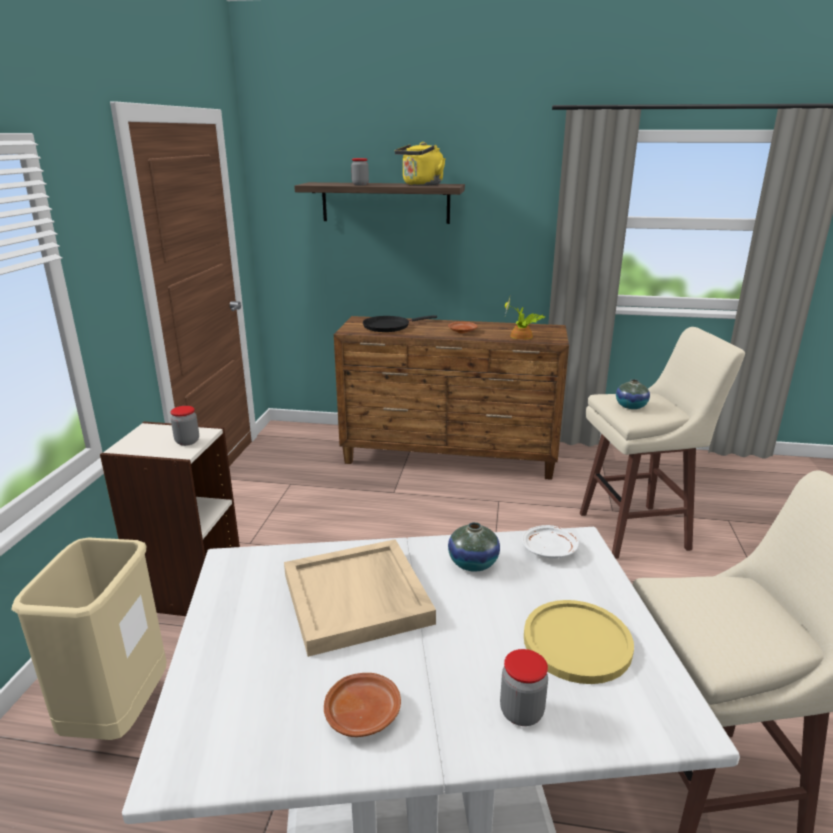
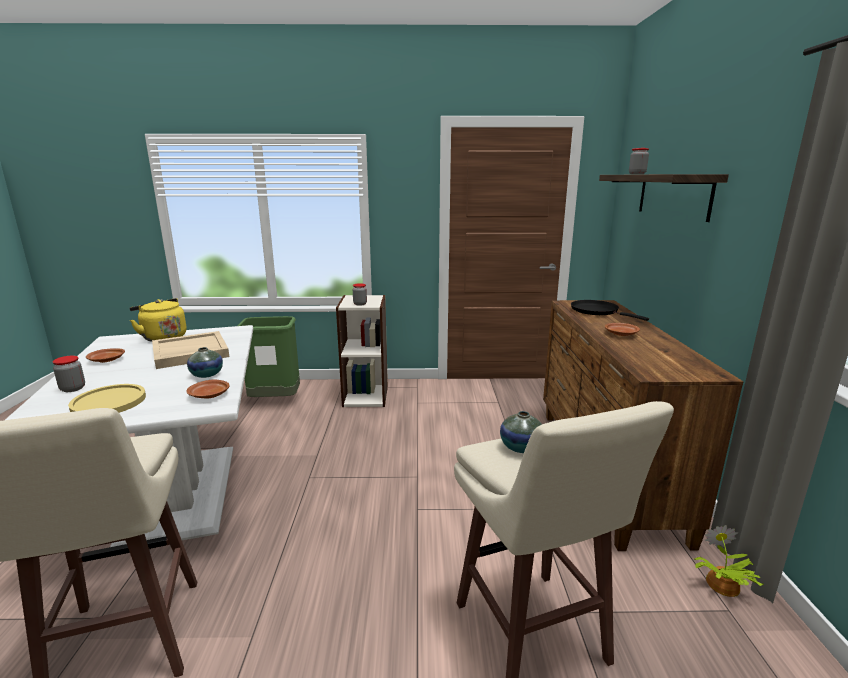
camera: 80 degrees right, 5 degrees down
(119, 715) = (275, 400): beige trash can -> green trash can
(421, 185) = (672, 173): yellow kettle -> yellow kettle (163, 337)
(522, 336) = (641, 358): potted plant -> potted plant (722, 585)
(549, 550) = (209, 395): white plate -> brown plate

